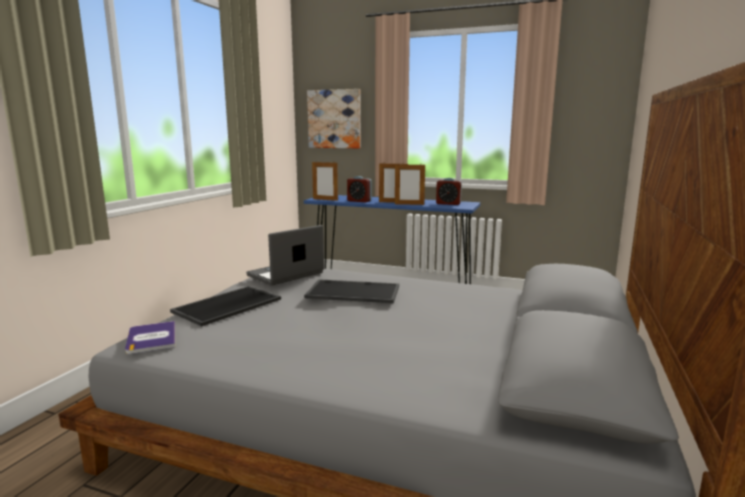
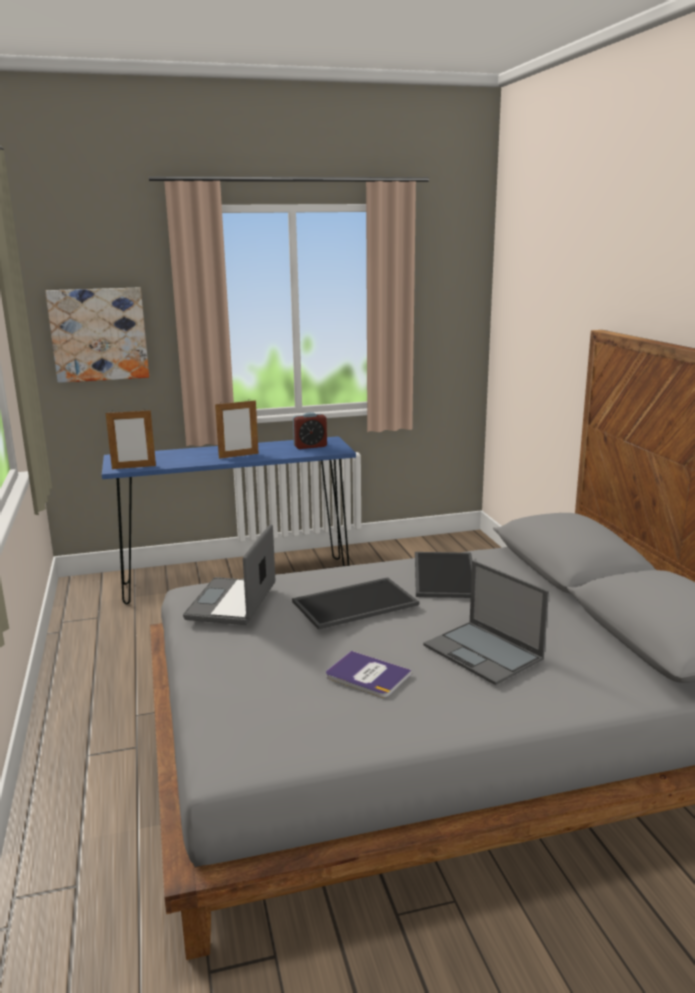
camera: 35 degrees left, 5 degrees up
(151, 338) = (238, 746): book -> book (367, 675)
(227, 305) = (238, 669): tray -> tray (443, 574)
(359, 201) = (188, 461): alarm clock -> none
(387, 342) = (484, 653): none -> laptop
(409, 204) = (267, 456): picture frame -> none

